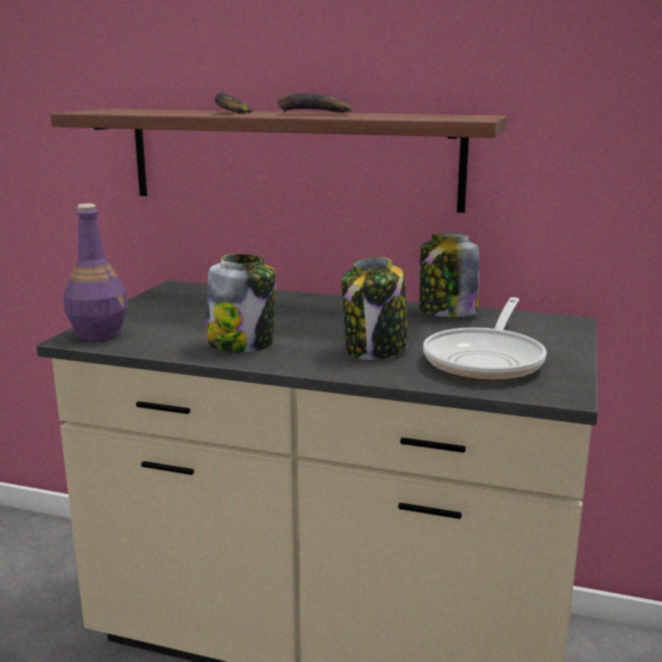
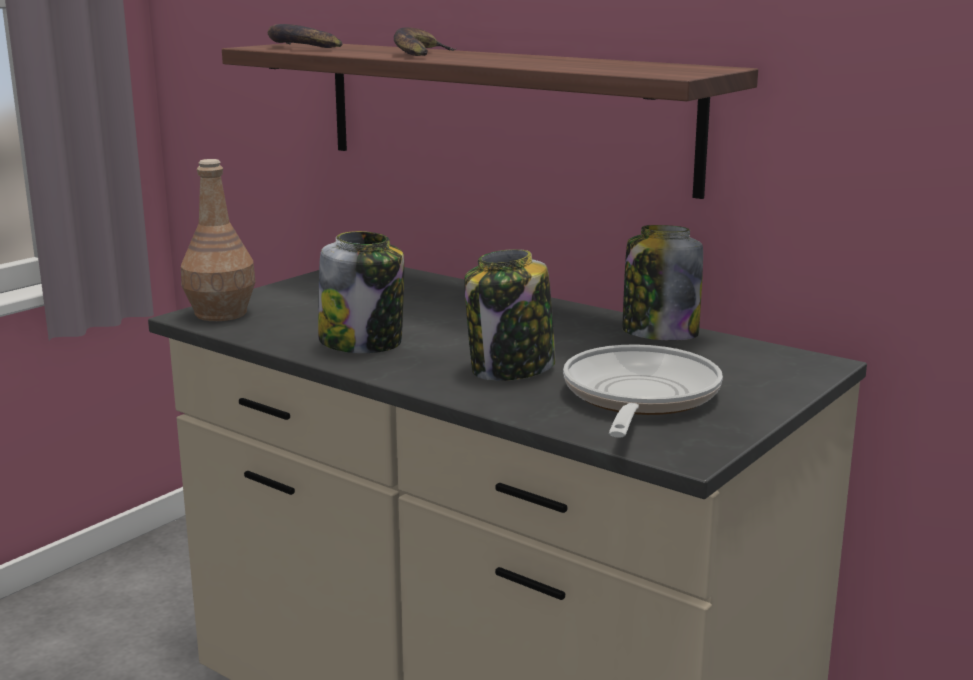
camera: 20 degrees right, 0 degrees up
(99, 334) = (221, 313): purple bottle -> brown bottle
(310, 113) = (506, 57): banana -> banana (300, 47)
(486, 360) = (638, 399): frying pan -> frying pan turned 150 degrees clockwise

